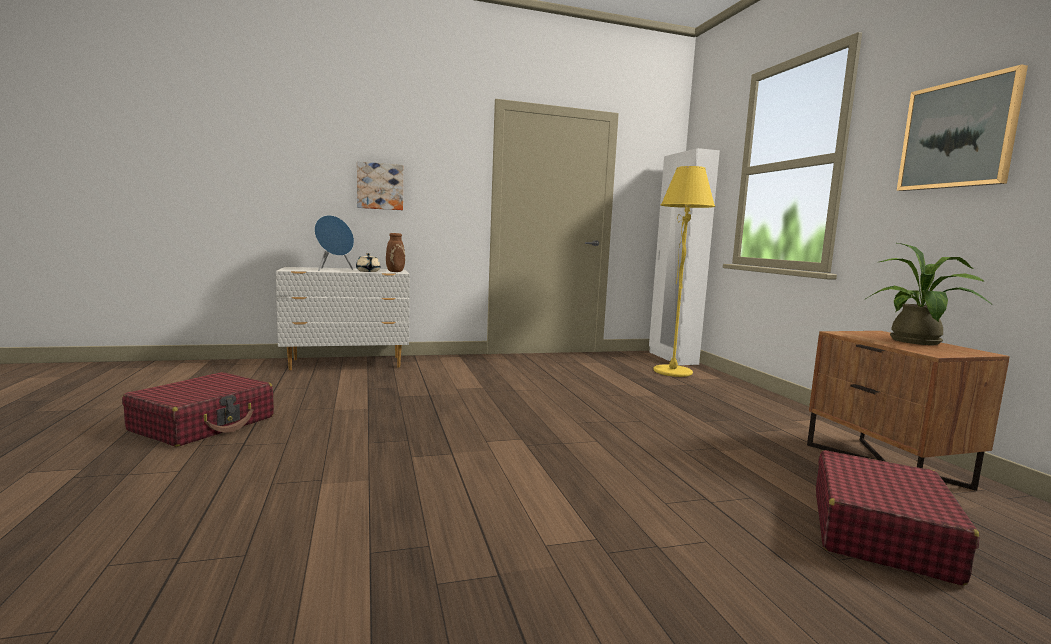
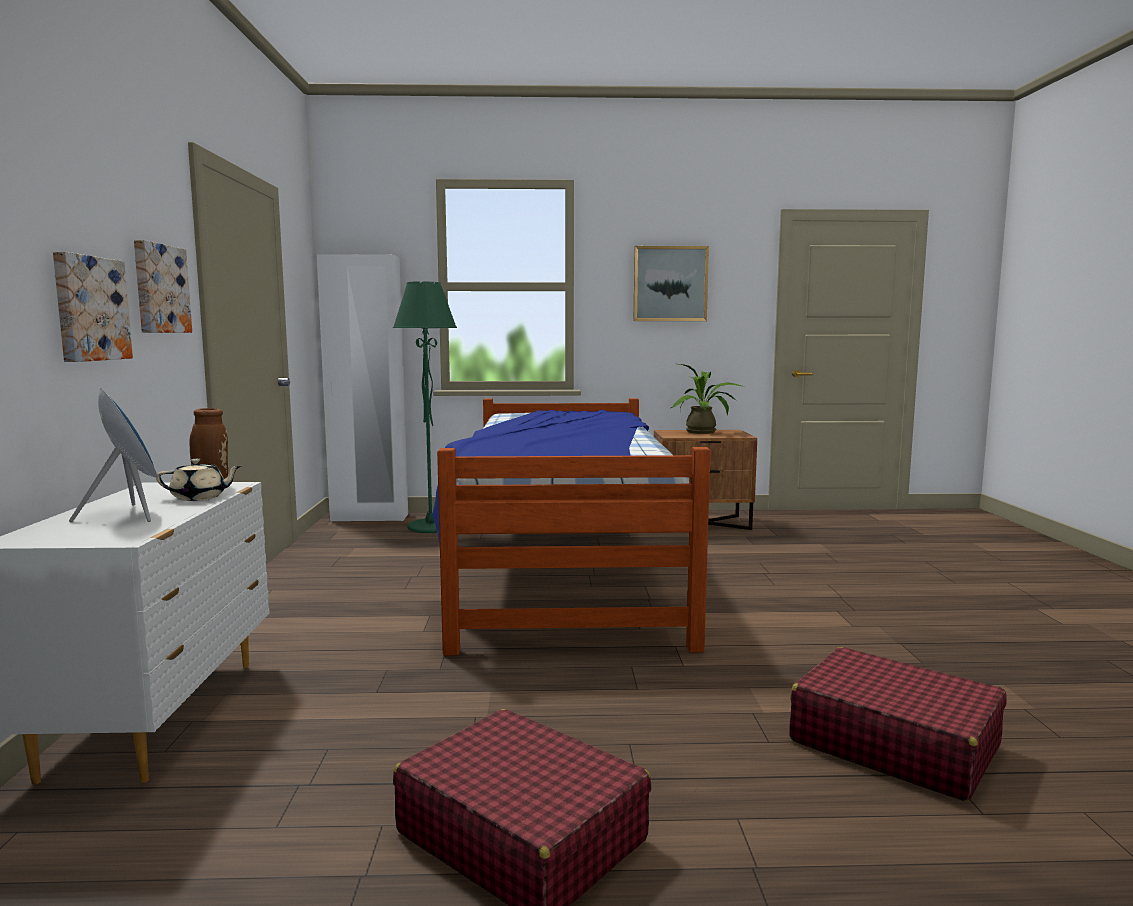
camera: 75 degrees left, 0 degrees up
(444, 179) = (159, 289): none -> picture
(620, 412) = (563, 567): none -> bed
(673, 372) = (431, 527): yellow floor lamp -> green floor lamp
(880, 532) = (801, 547): red suitcase -> red suitcase (893, 743)

